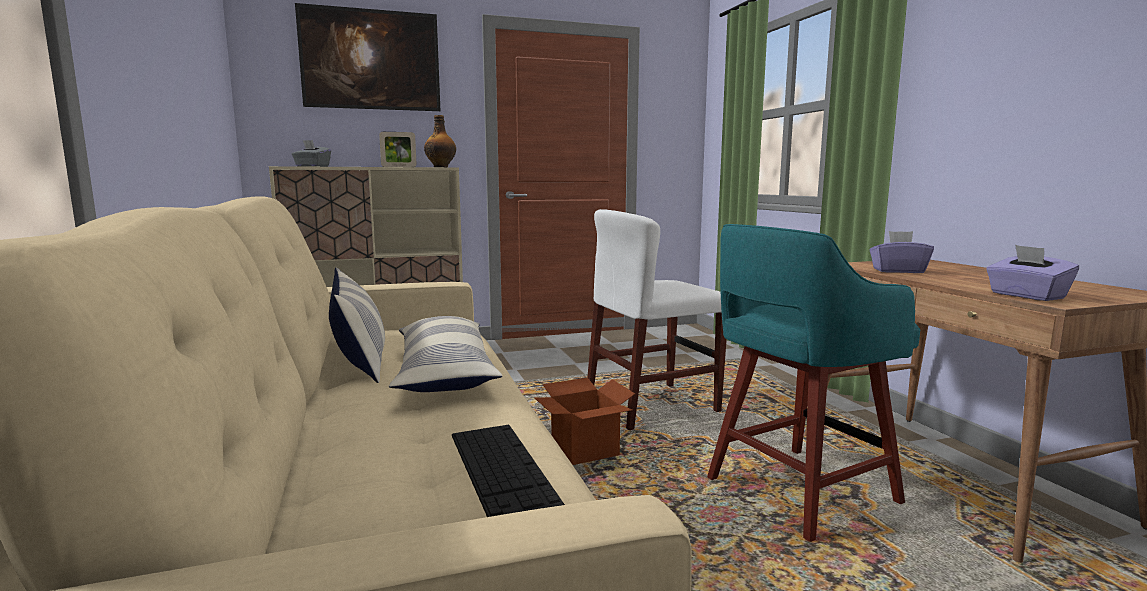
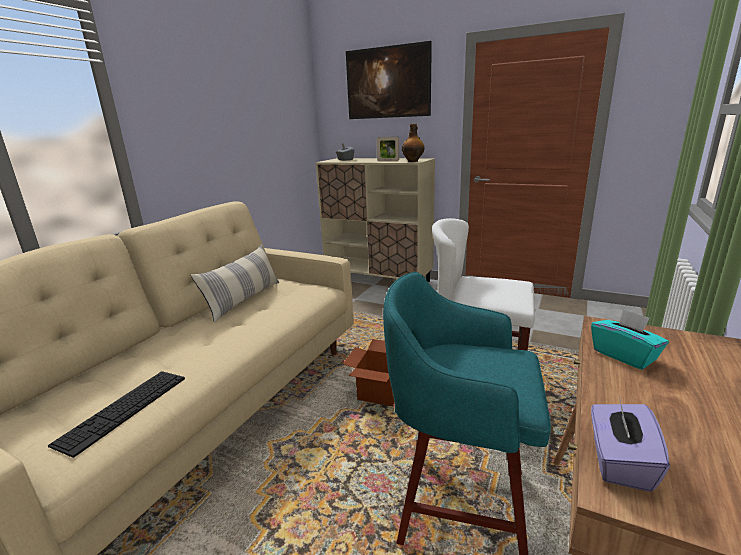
camera: 45 degrees right, 10 degrees up
(443, 372) = (246, 325): pillow -> none
(898, 271) = (624, 355): purple tissue box -> turquoise tissue box

